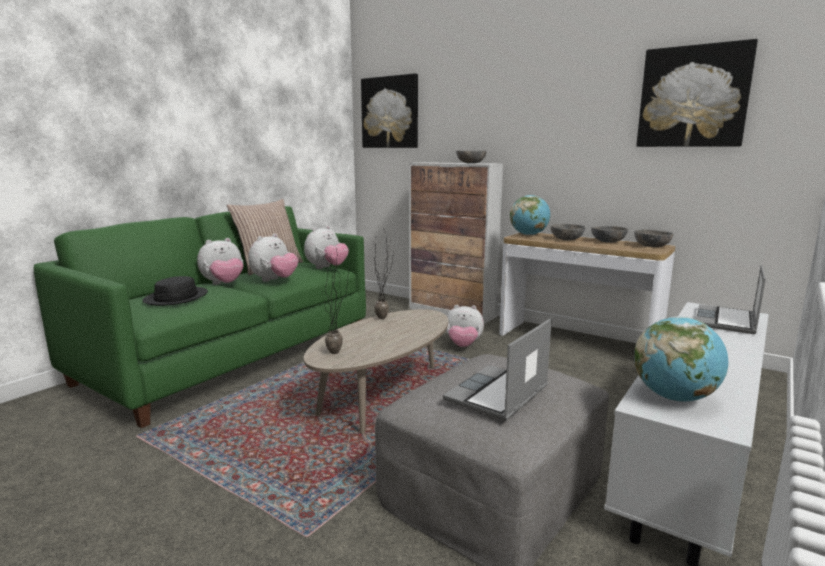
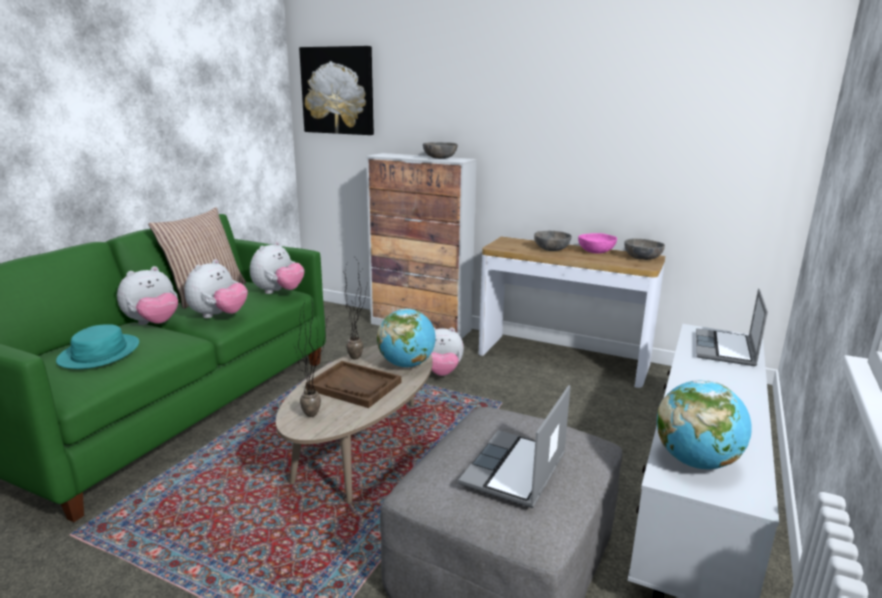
camera: 10 degrees left, 5 degrees up
(176, 297) = (100, 353): black hat -> turquoise hat
(376, 336) = (354, 386): none -> brown tray
(529, 235) = (509, 243): globe -> globe (407, 365)
(608, 241) = (596, 252): grey bowl -> pink bowl
(693, 97) = (686, 95): picture -> none

